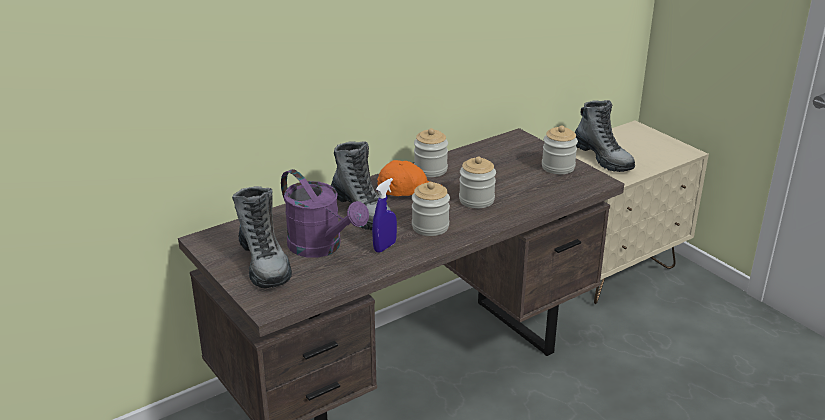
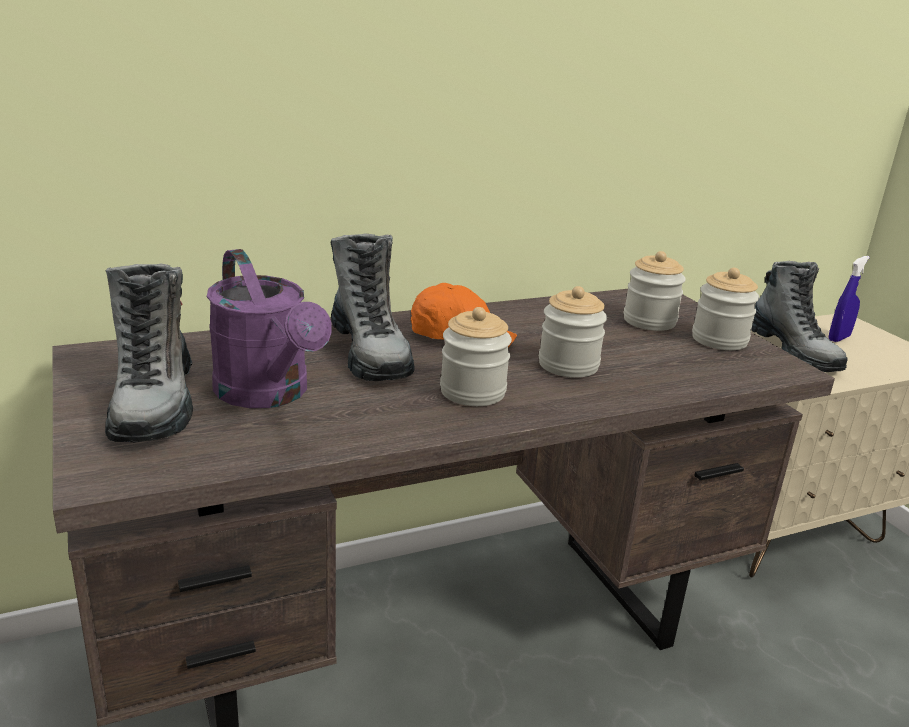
camera: 10 degrees right, 5 degrees down
(385, 247) = (377, 410): blue spray bottle -> blue spray bottle (839, 338)
(430, 170) = (508, 315): jar -> jar (649, 321)

